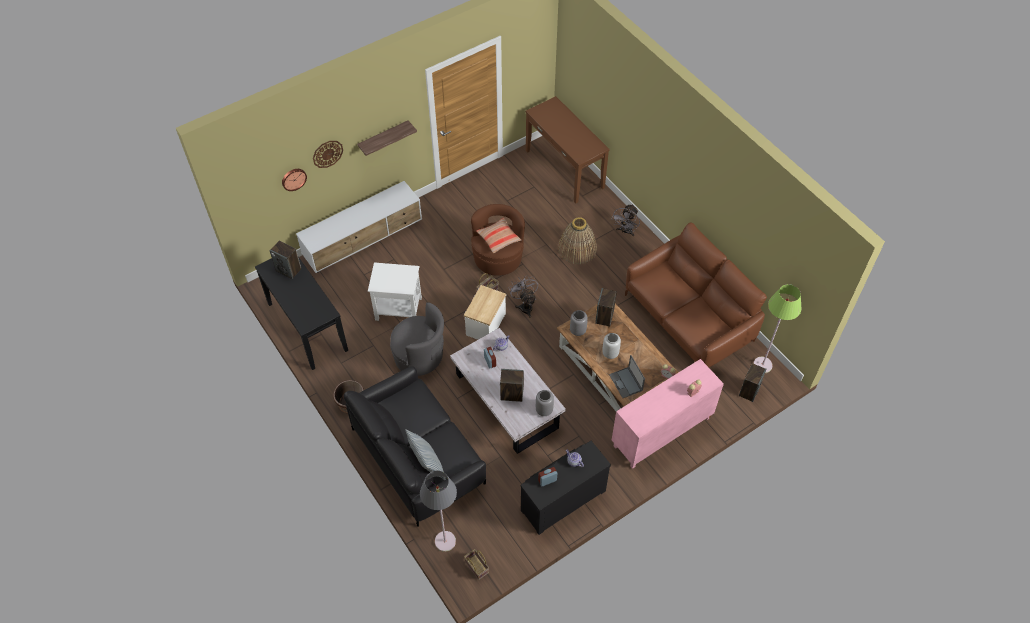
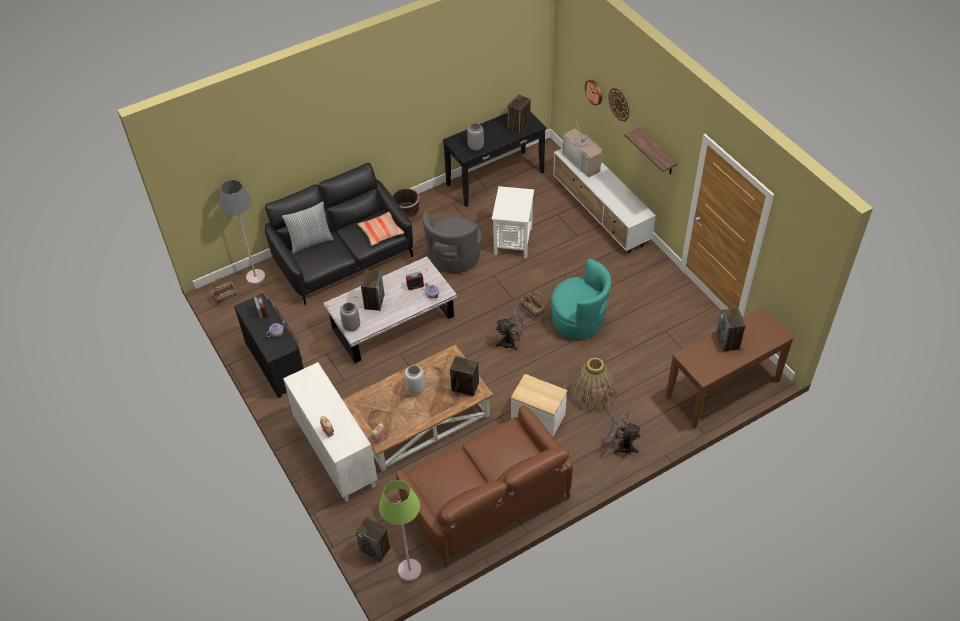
camera: 95 degrees right, 5 degrees down
(328, 230) = (583, 161): none -> television
(485, 324) = (489, 308): side table -> side table (538, 416)
(498, 238) = (577, 296): pillow -> pillow (381, 232)
(498, 258) = (579, 320): brown armchair -> turquoise armchair
(563, 132) = (728, 341): none -> speaker
(578, 330) = (449, 362): grey vase -> grey vase (476, 147)
(626, 383) = (376, 400): laptop -> none
(661, 433) = (335, 453): pink cabinet -> white cabinet

